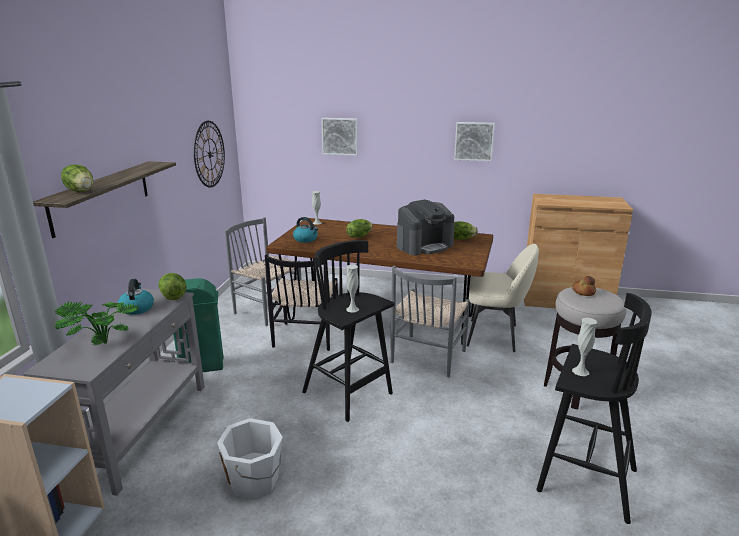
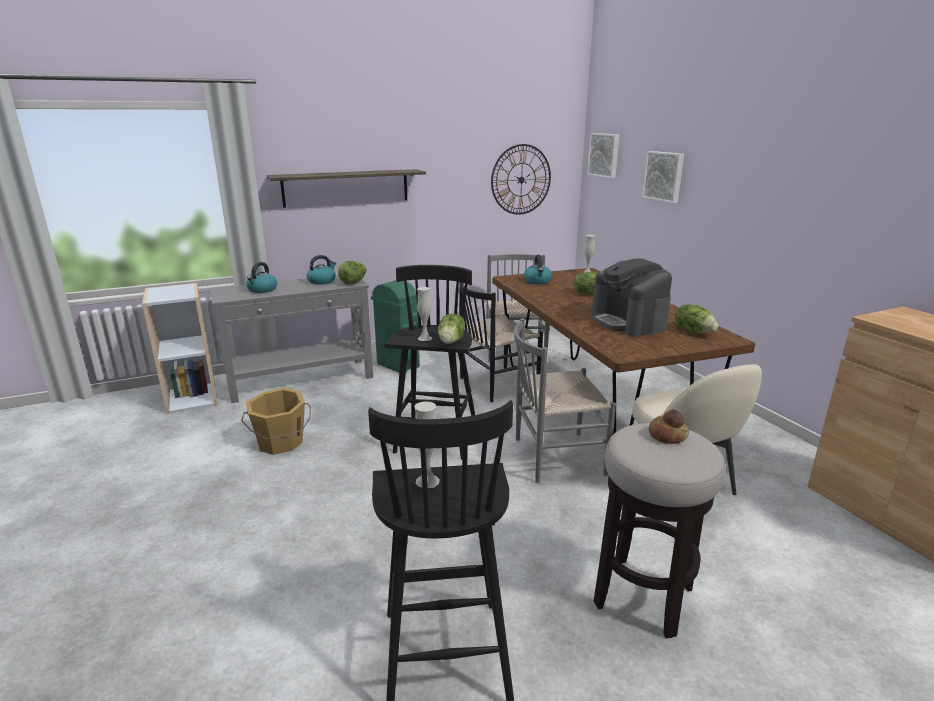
camera: 55 degrees right, 0 degrees up
(81, 191) = (305, 174): lettuce -> lettuce (451, 341)
(101, 343) = (262, 290): potted plant -> kettle
(254, 480) = (280, 443): white bucket -> orange bucket
(424, 246) = (628, 322): coffee machine -> coffee machine turned 45 degrees clockwise
(474, 141) = (822, 199): picture -> picture (604, 155)

